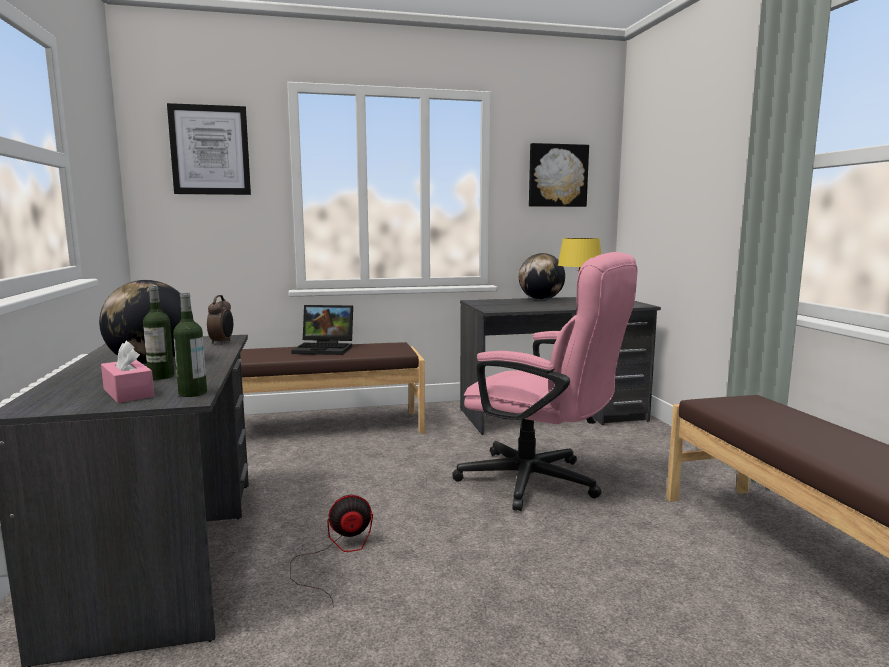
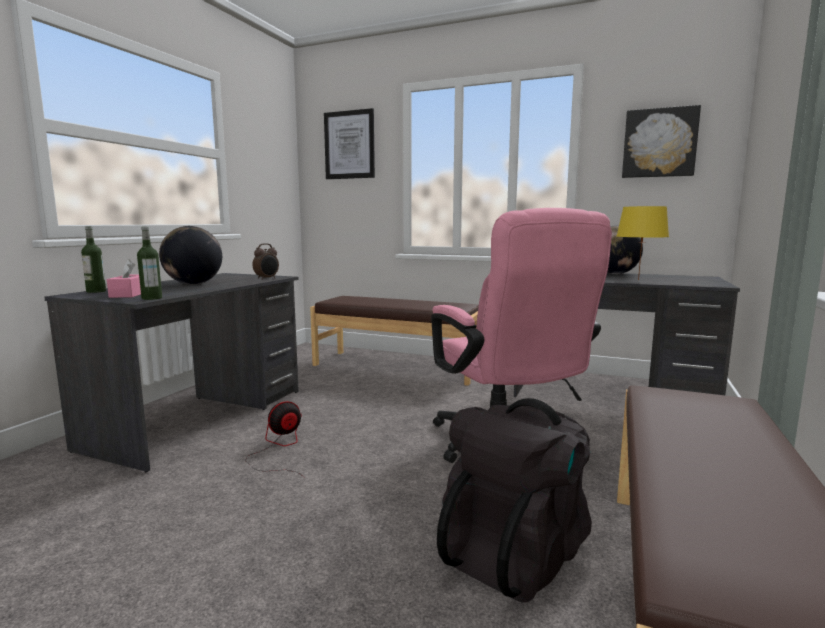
camera: 35 degrees right, 0 degrees up
(161, 376) = (172, 290): bottle -> bottle (96, 291)
(326, 349) = (406, 301): laptop -> none
(337, 554) = (280, 448): fan -> fan turned 60 degrees counterclockwise
(665, 563) = (515, 553): none -> black backpack

